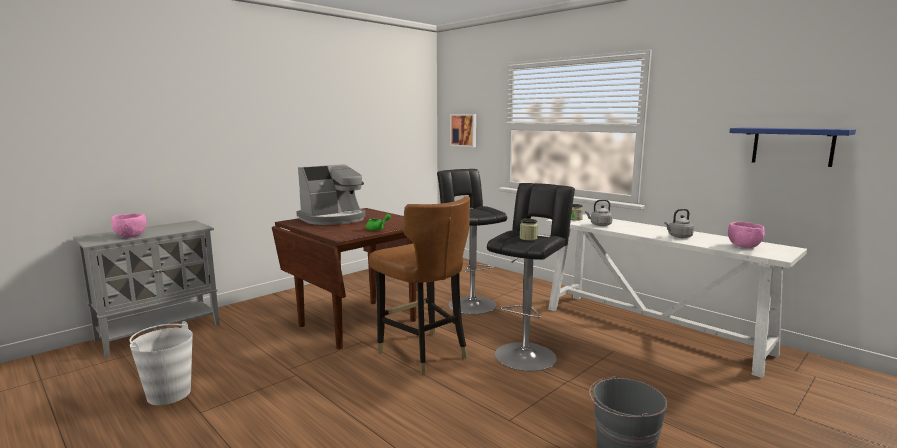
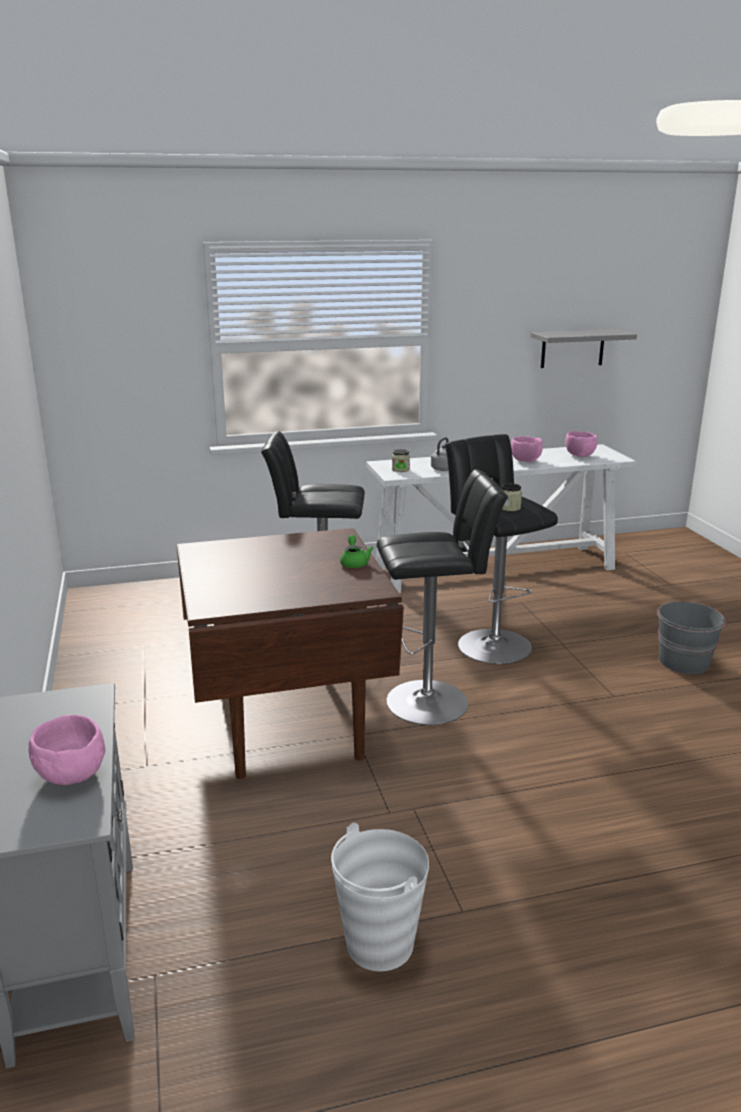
camera: 60 degrees left, 10 degrees up
(334, 219) = (238, 576): coffee machine -> none
(423, 353) = (433, 701): brown chair -> black stool
(464, 130) = (111, 360): picture -> none
(678, 237) = (525, 461): grey kettle -> pink bowl
(792, 146) = (572, 348): blue shelf -> grey shelf

